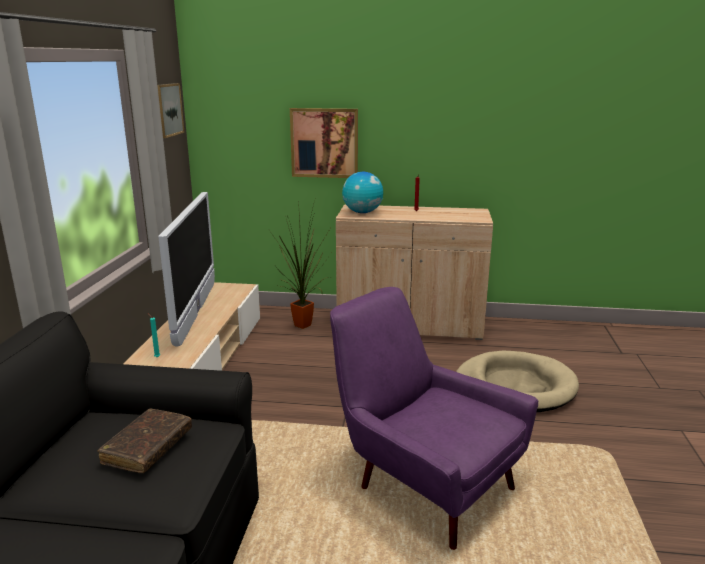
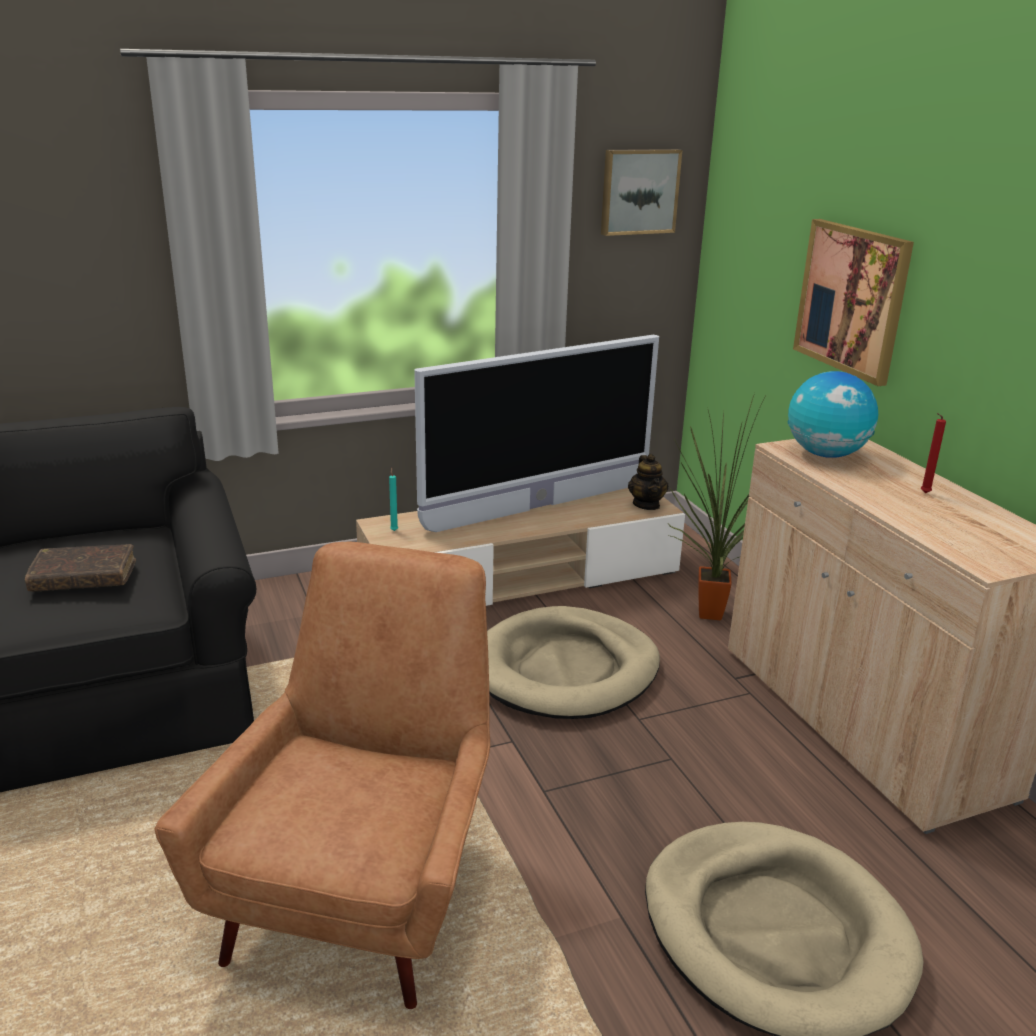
camera: 60 degrees right, 5 degrees up
(236, 288) = (646, 504): none -> teapot
(304, 374) = (565, 669): none -> beige dog bed
(423, 483) = (364, 885): purple armchair -> brown armchair

